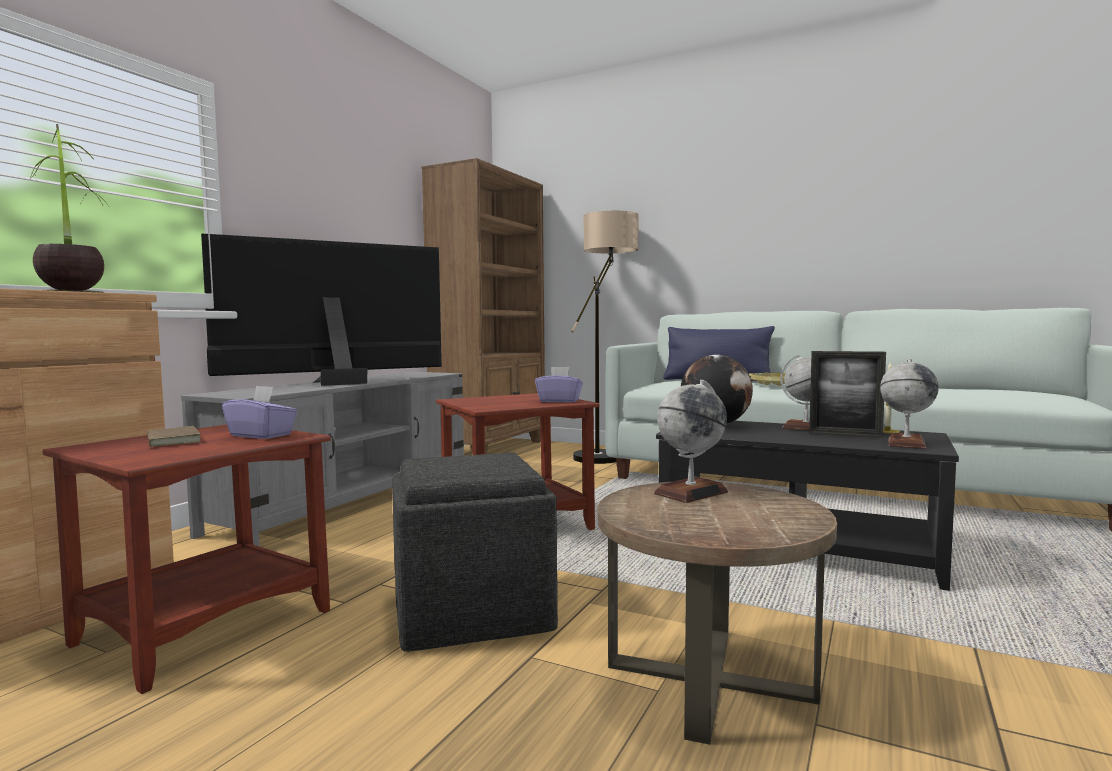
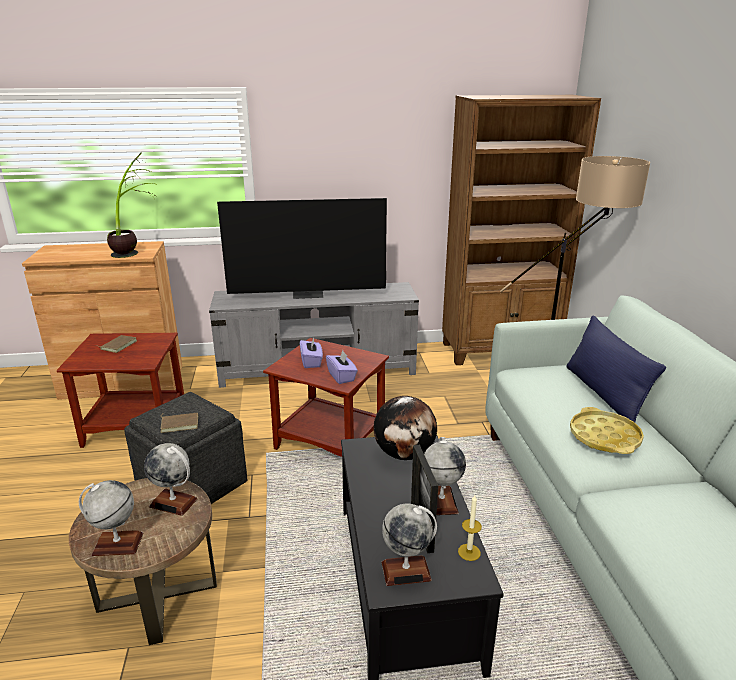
camera: 55 degrees right, 20 degrees up
(261, 435) = (143, 355): purple tissue box -> purple tissue box (311, 362)
(337, 382) = (308, 294): television -> television turned 150 degrees clockwise
(493, 466) = (180, 423): none -> brown book
(765, 522) = (117, 544): none -> globe

